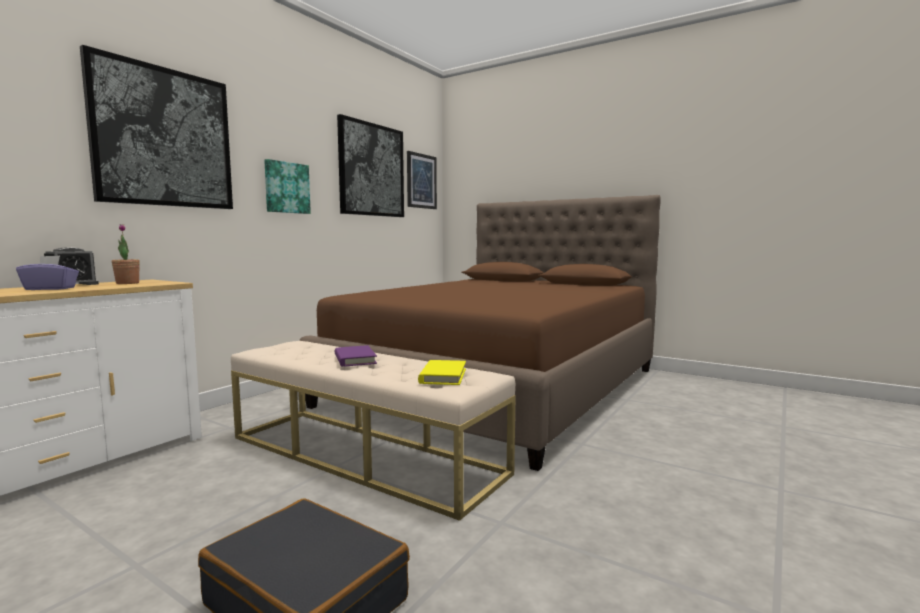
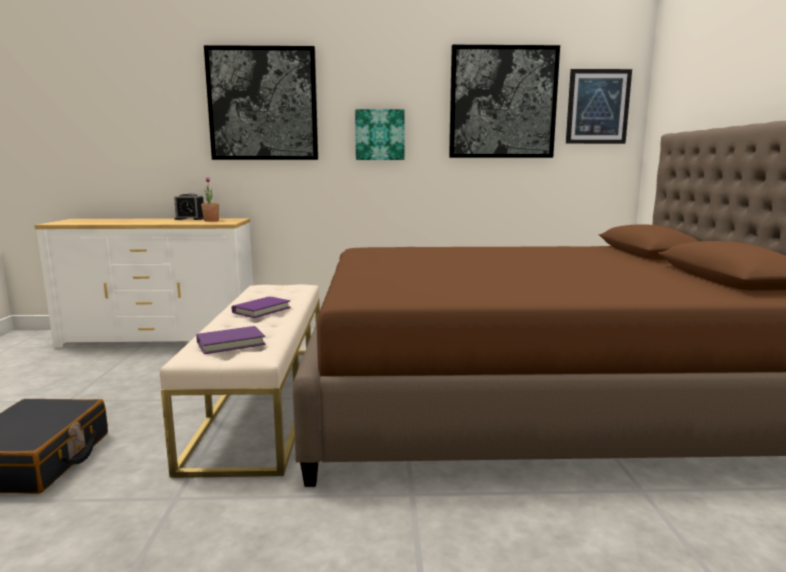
camera: 55 degrees right, 5 degrees up
(50, 289) = (161, 221): purple tissue box -> none
(443, 376) = (231, 343): yellow book -> purple book

